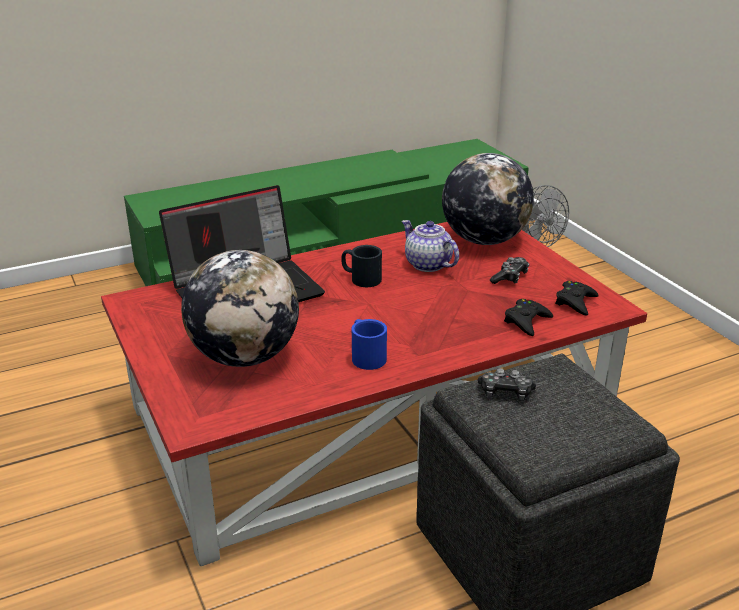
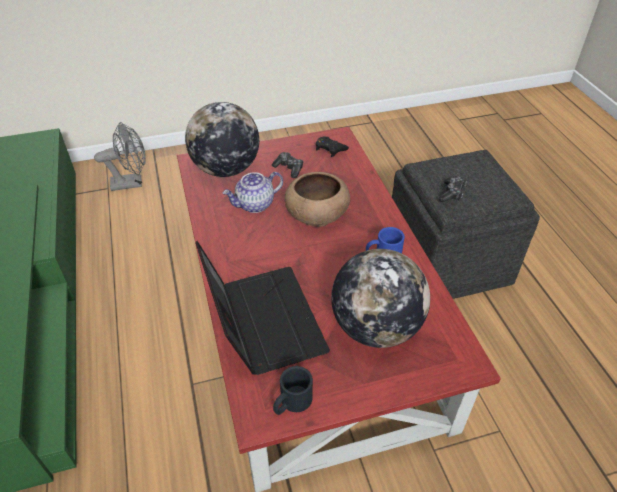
camera: 80 degrees left, 15 degrees up
(360, 278) = (265, 245): black mug -> black mug (291, 403)
(426, 304) = (316, 215): none -> brown bowl
(526, 321) = (350, 174): black game controller -> none

